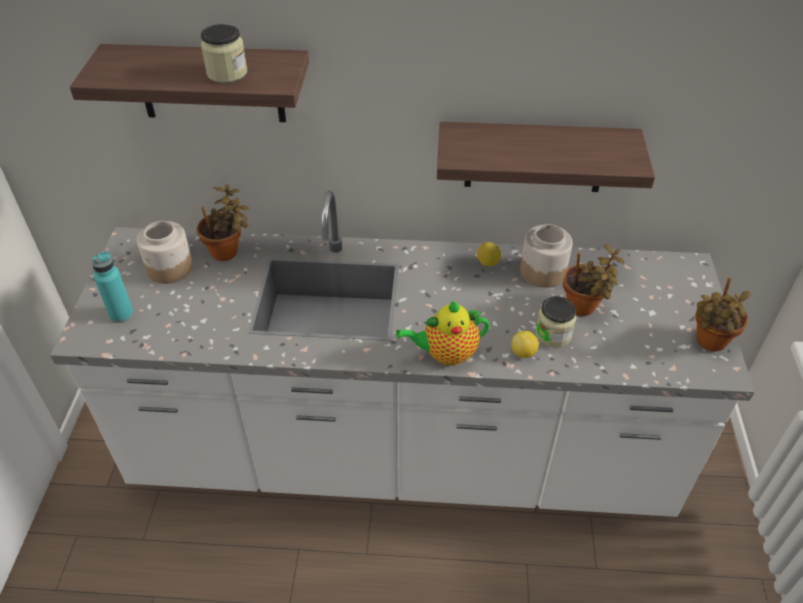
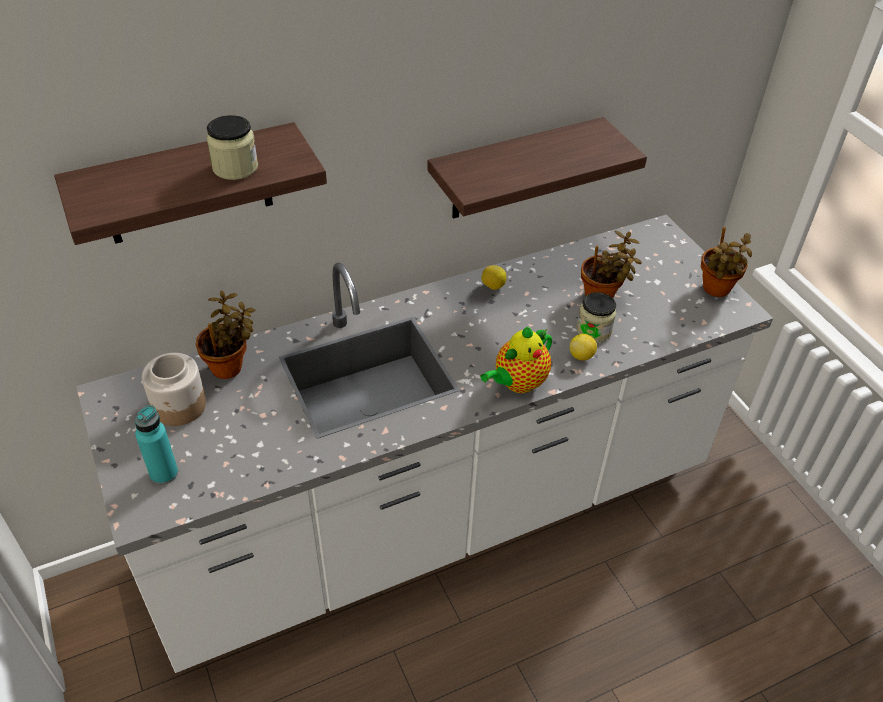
camera: 30 degrees left, 0 degrees up
(542, 271) = (545, 277): jar -> none

